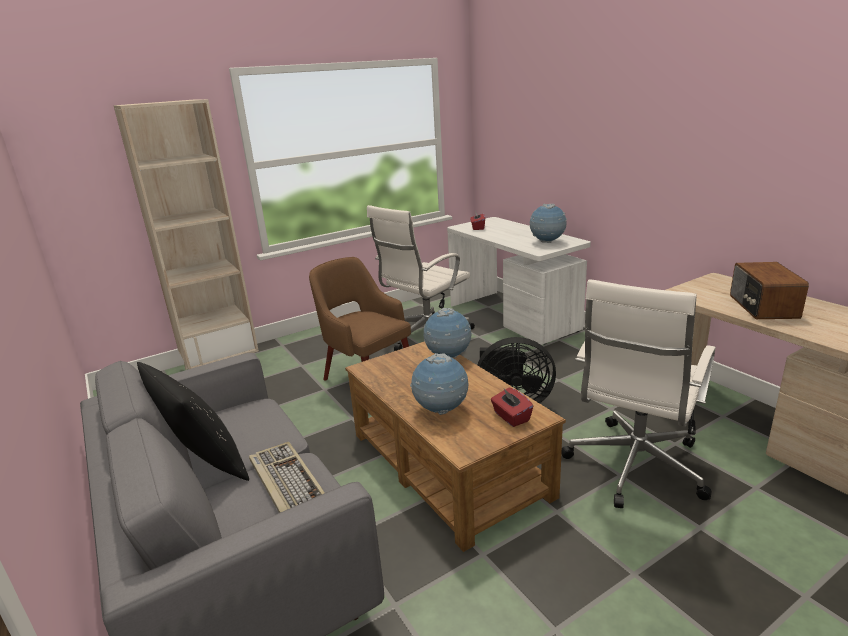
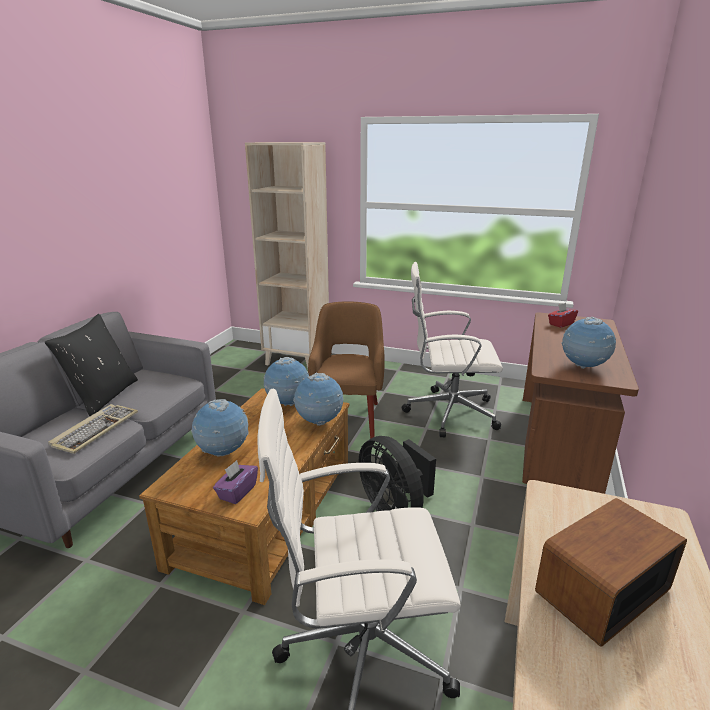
camera: 50 degrees right, 0 degrees up
(397, 362) = (288, 404): none -> globe
(511, 417) = (237, 492): red tissue box -> purple tissue box
(513, 317) = (560, 443): white desk -> brown desk

